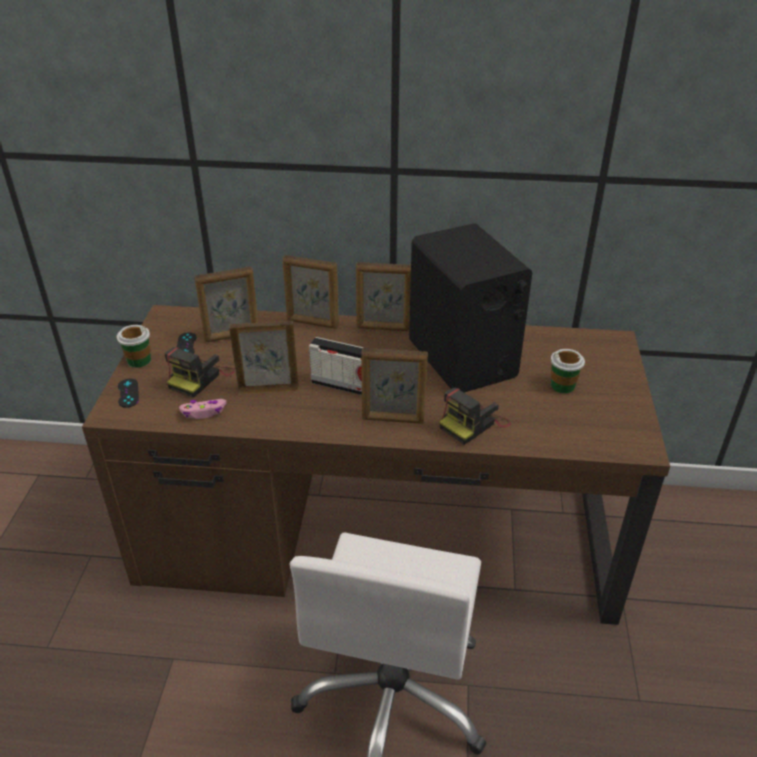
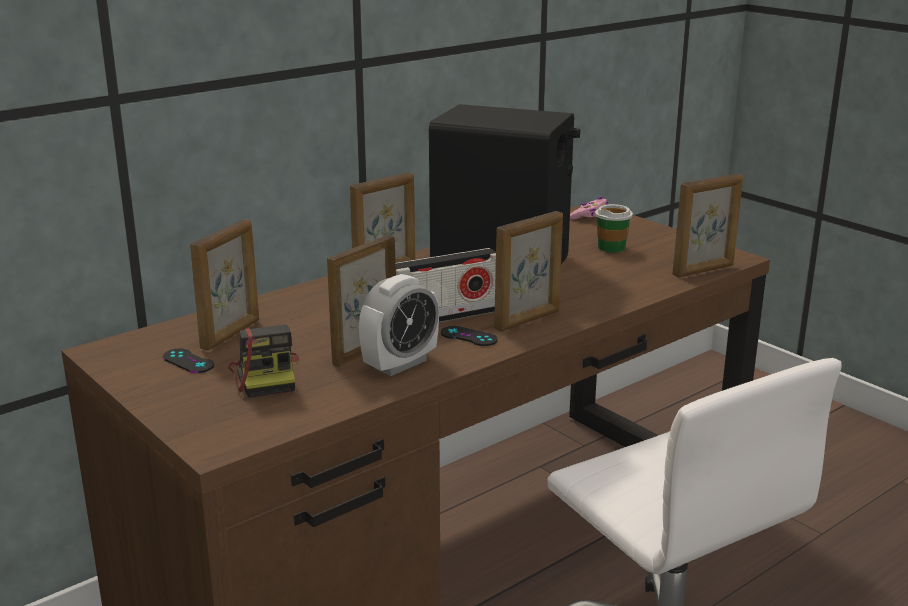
camera: 45 degrees left, 15 degrees down
(128, 393) = (200, 423): black game controller -> black game controller (468, 336)
(139, 360) = (152, 396): cup -> none
(203, 412) = (331, 396): pink game controller -> pink game controller (589, 215)
(270, 410) = (400, 364): none -> alarm clock
(312, 323) = (303, 293): picture frame -> picture frame (704, 270)
(473, 423) = (596, 294): camera -> none

